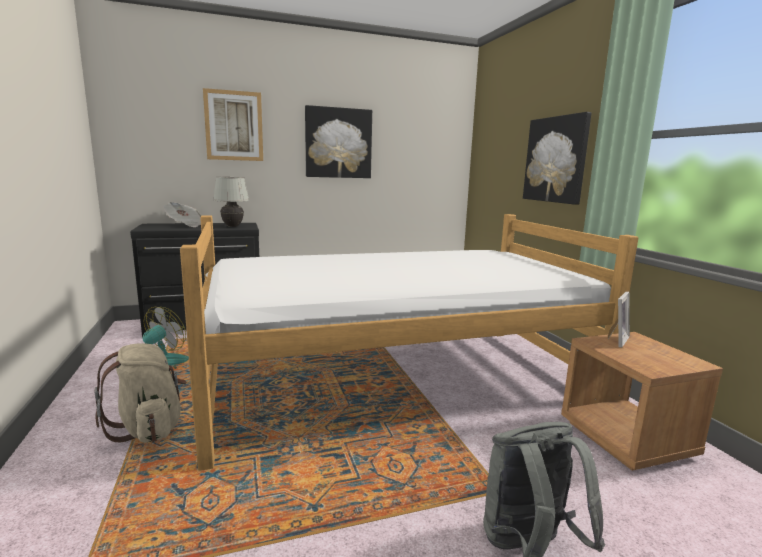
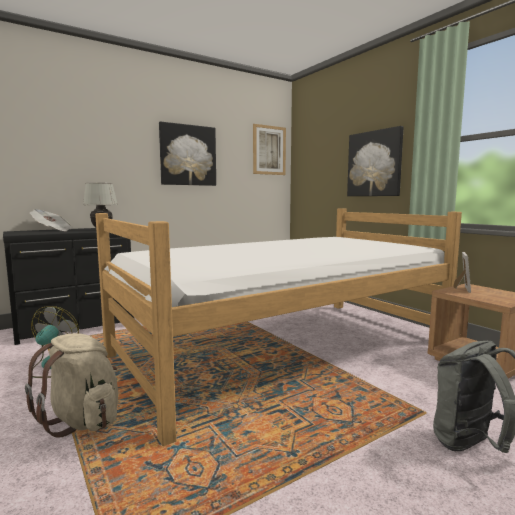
camera: 15 degrees left, 5 degrees down
(234, 126) = (95, 138): picture -> picture (269, 150)

